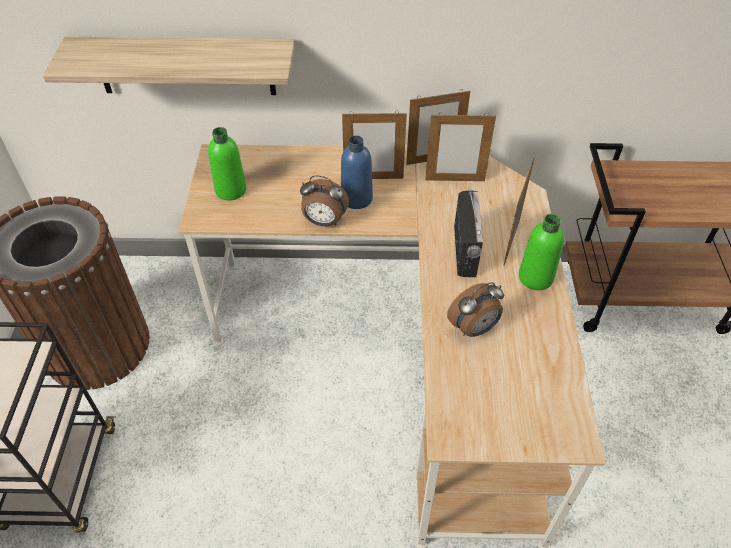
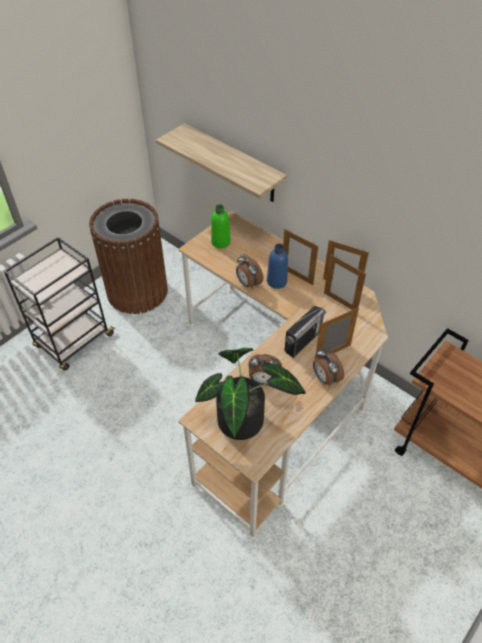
camera: 40 degrees right, 0 degrees up
(512, 397) = (245, 423): none -> potted plant
(535, 277) = (325, 378): green bottle -> alarm clock

